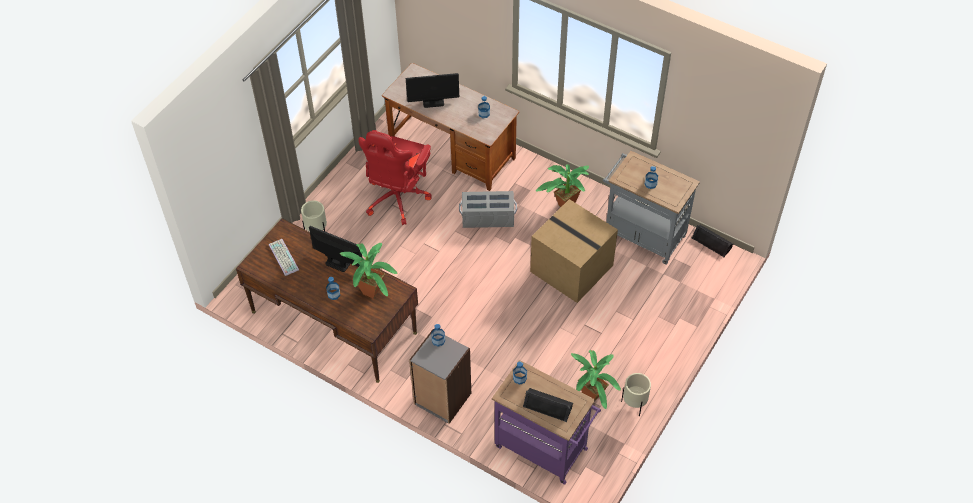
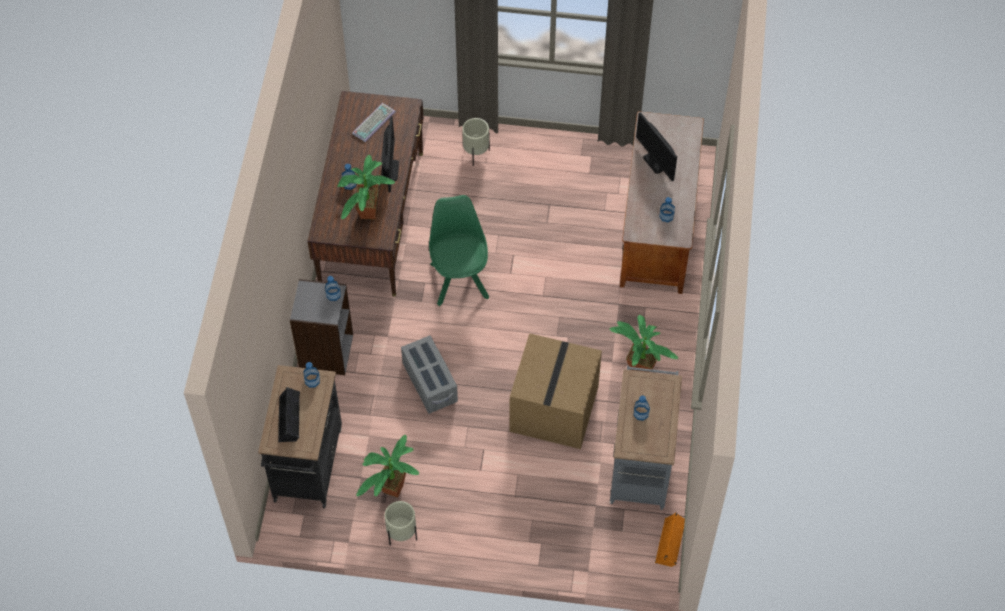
camera: 65 degrees right, 5 degrees up
(399, 194) = (567, 205): red office chair -> none
(425, 285) = (459, 278): none -> green chair
(488, 218) = (580, 300): grey storage box -> grey storage box (430, 383)
(543, 449) = (307, 467): purple cart -> black cart
(712, 242) = (671, 543): black speaker -> orange speaker

